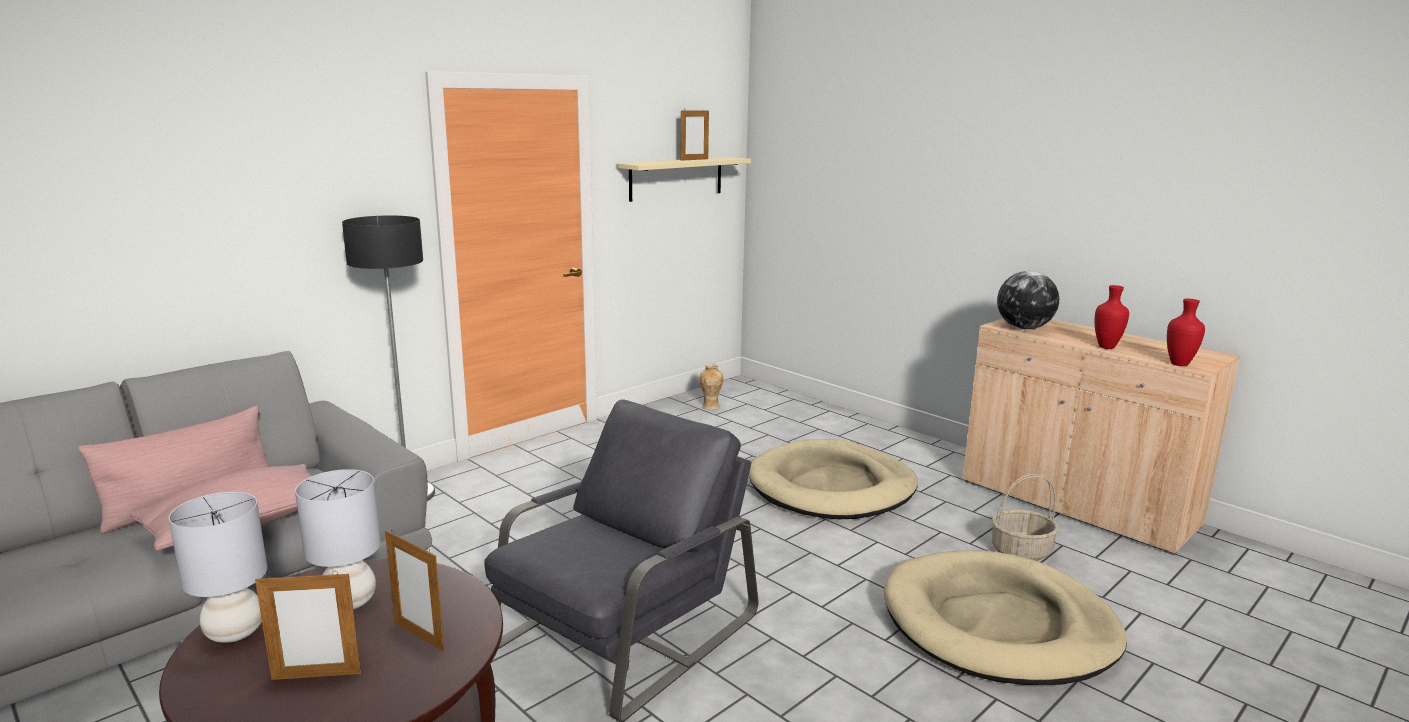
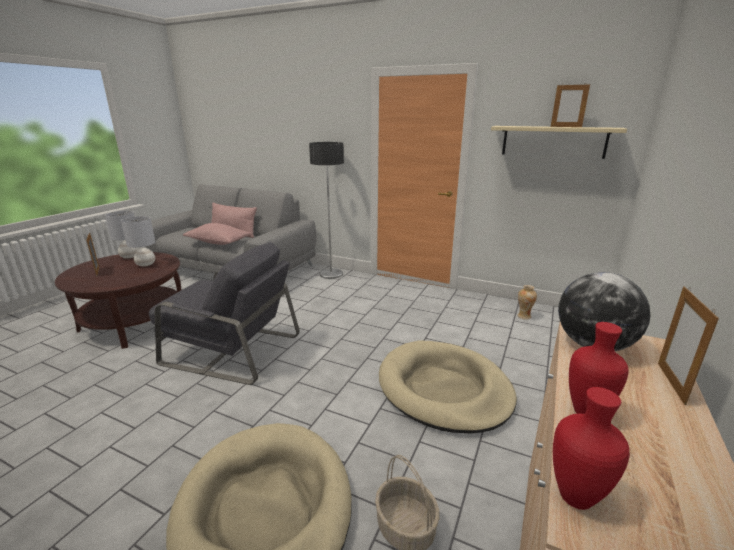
camera: 70 degrees right, 5 degrees up
(419, 636) = (117, 278): picture frame -> picture frame (671, 382)

